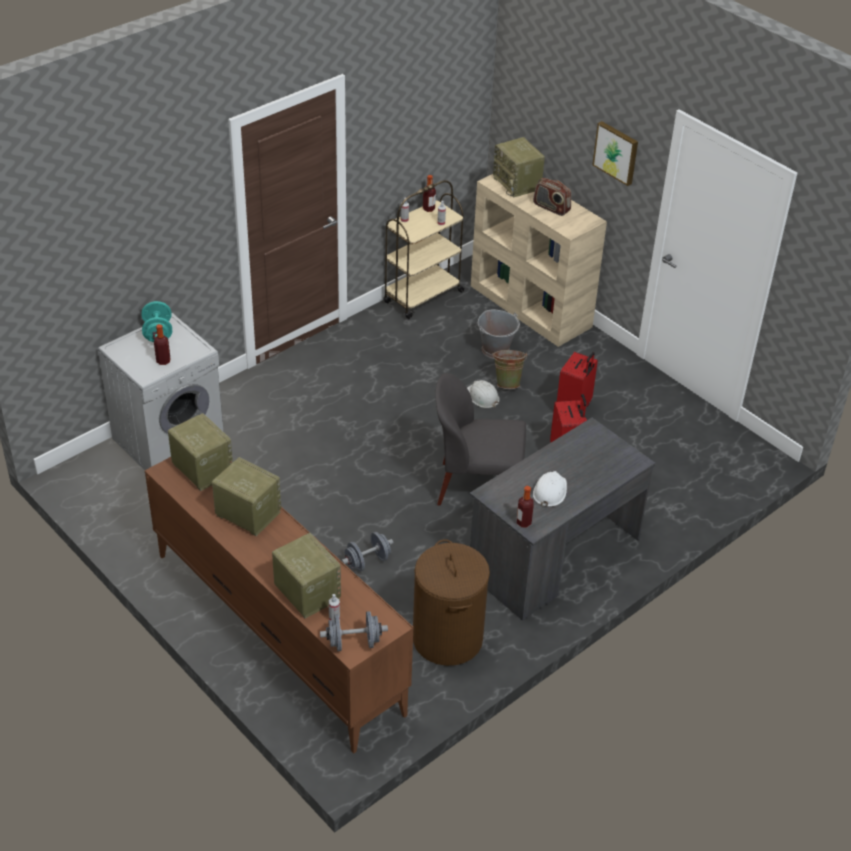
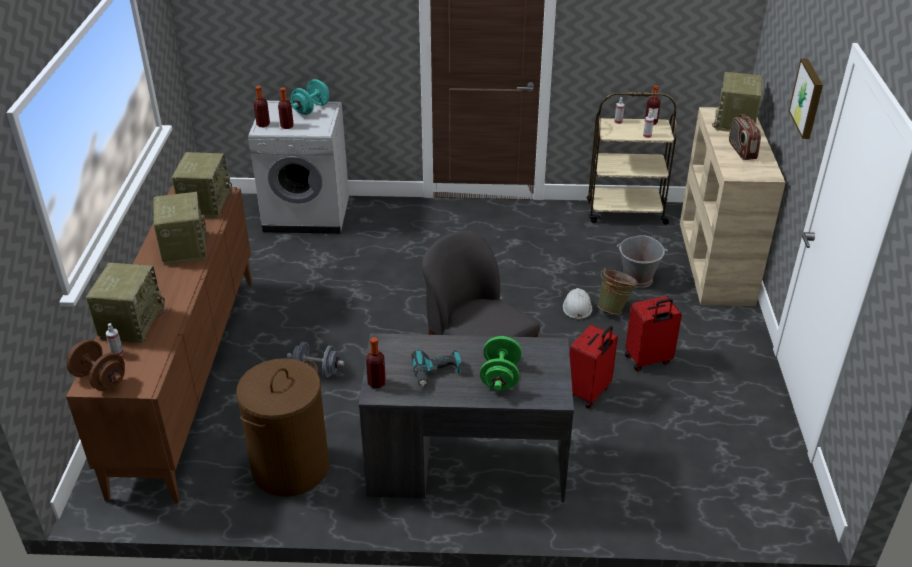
camera: 45 degrees right, 5 degrees down
(140, 370) = (263, 124): none -> bottle
(354, 642) = (100, 379): grey dumbbell -> brown dumbbell
(549, 491) = (437, 373): white hard hat -> power drill
(589, 469) = (500, 377): none -> green dumbbell

